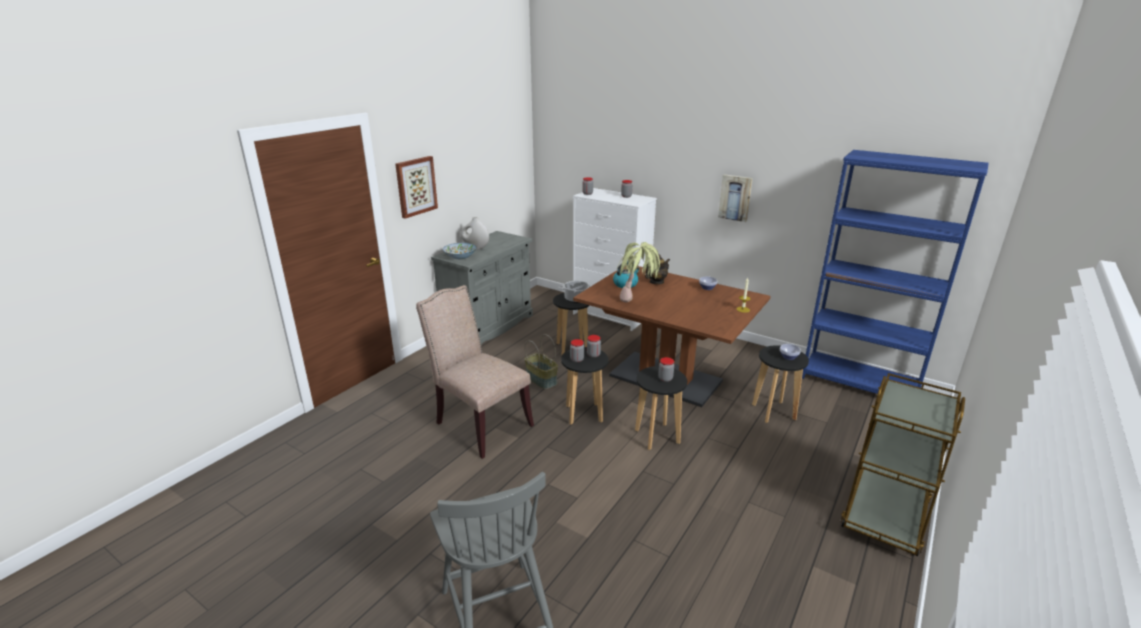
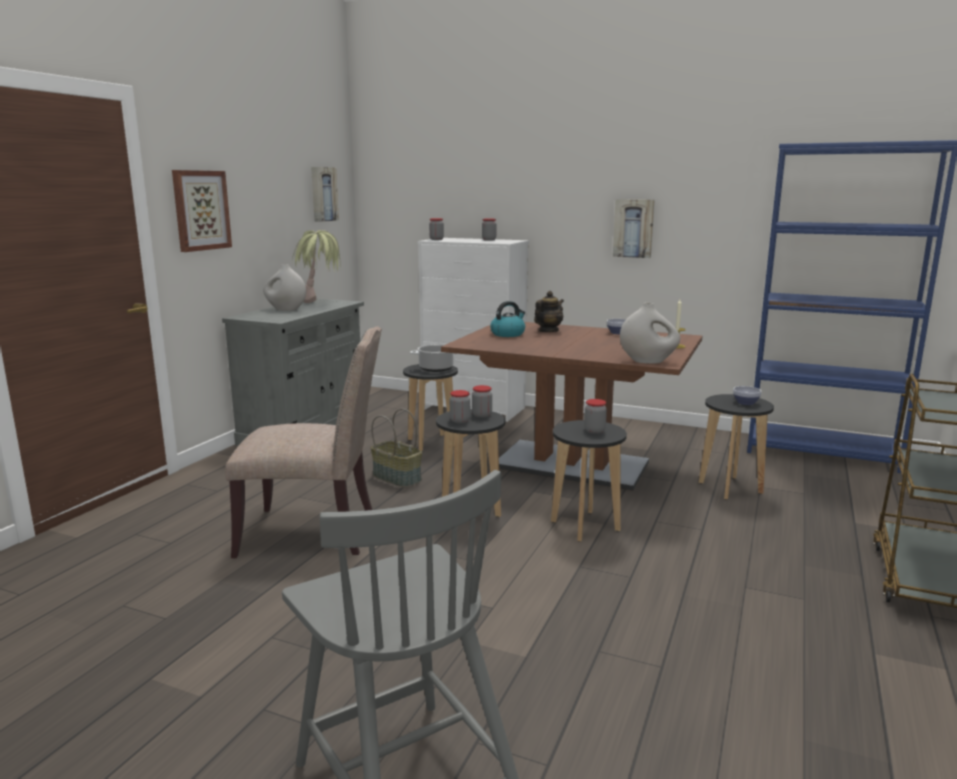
camera: 10 degrees left, 10 degrees down
(460, 257) = (266, 317): bowl -> none
(479, 424) = (315, 533): beige chair -> beige chair turned 150 degrees clockwise
(507, 153) = (323, 194): none -> picture
(637, 305) = (534, 348): potted plant -> potted plant (320, 304)
(712, 328) = (648, 361): none -> white vase

